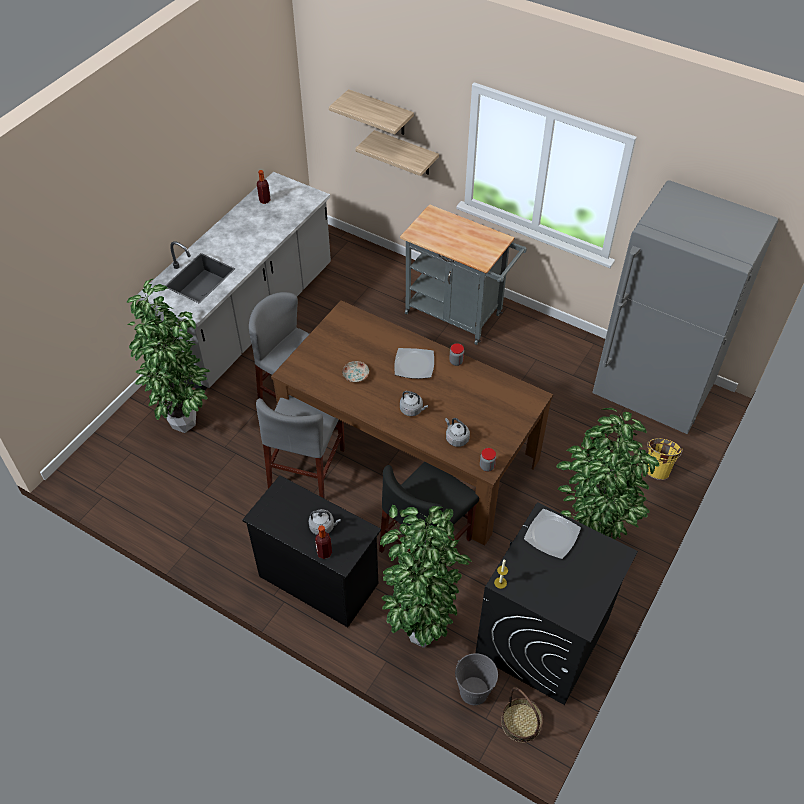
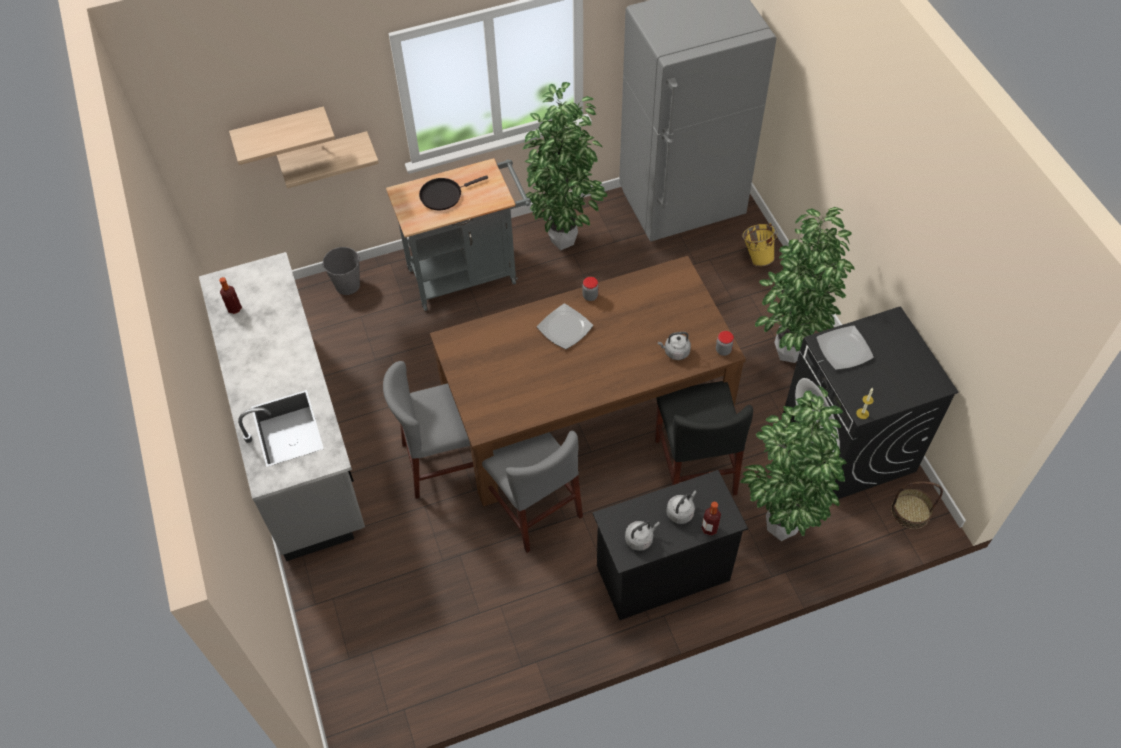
camera: 50 degrees left, 5 degrees up
(186, 425) = (383, 578): potted plant -> potted plant (566, 240)
(355, 375) = (535, 379): plate -> none
(412, 410) = (615, 362): grey kettle -> grey kettle (640, 539)
(454, 233) = (443, 195): none -> black frying pan
(474, 691) = (859, 525): grey bucket -> grey bucket (347, 285)

